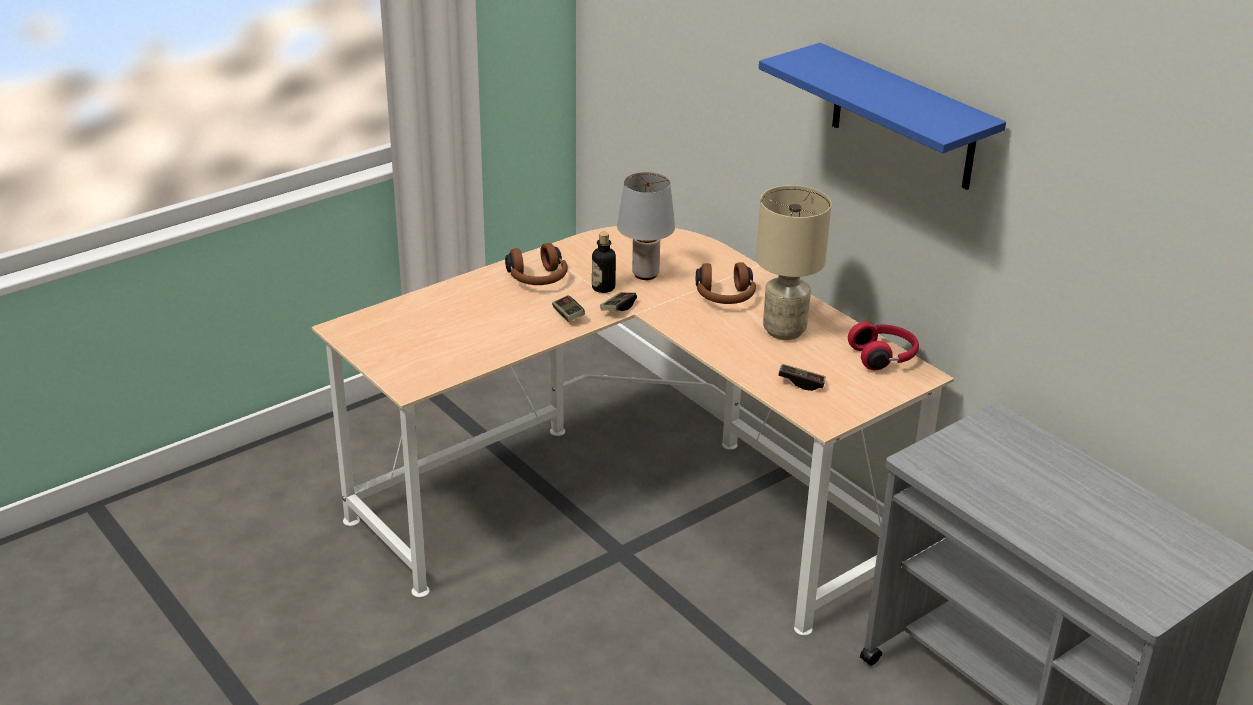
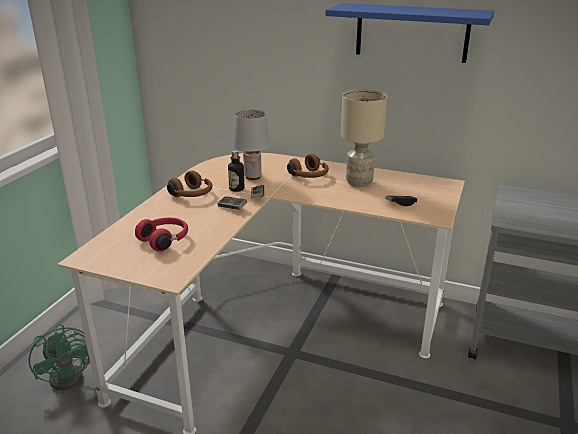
camera: 30 degrees left, 5 degrees down
(337, 472) = (71, 374): none -> green fan
(884, 357) = (421, 180): red headphones -> red headphones (165, 240)

